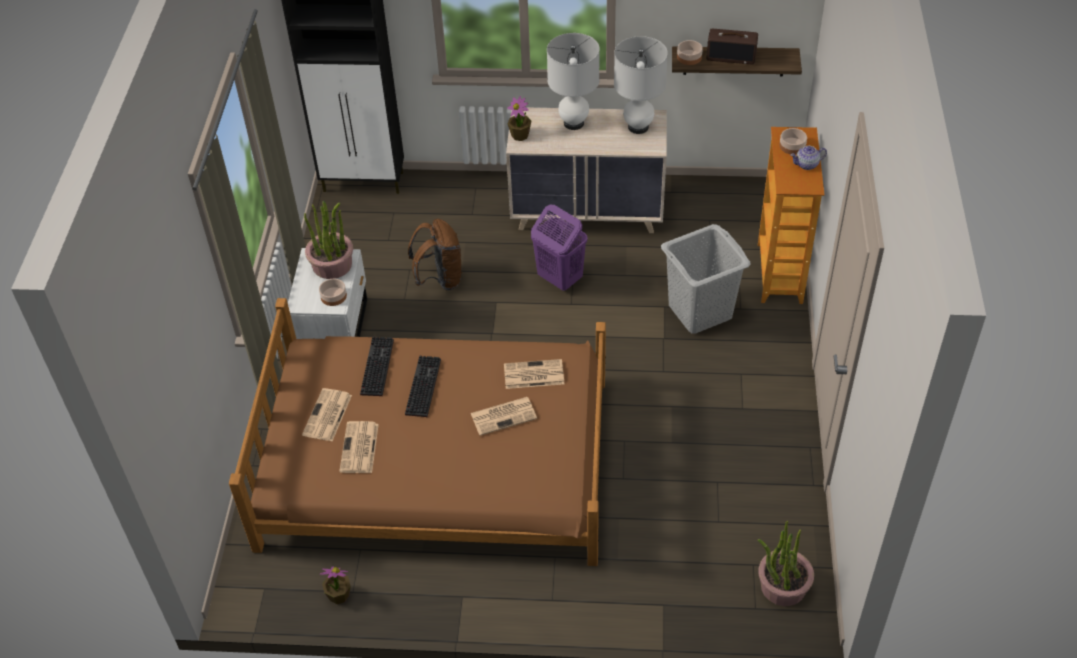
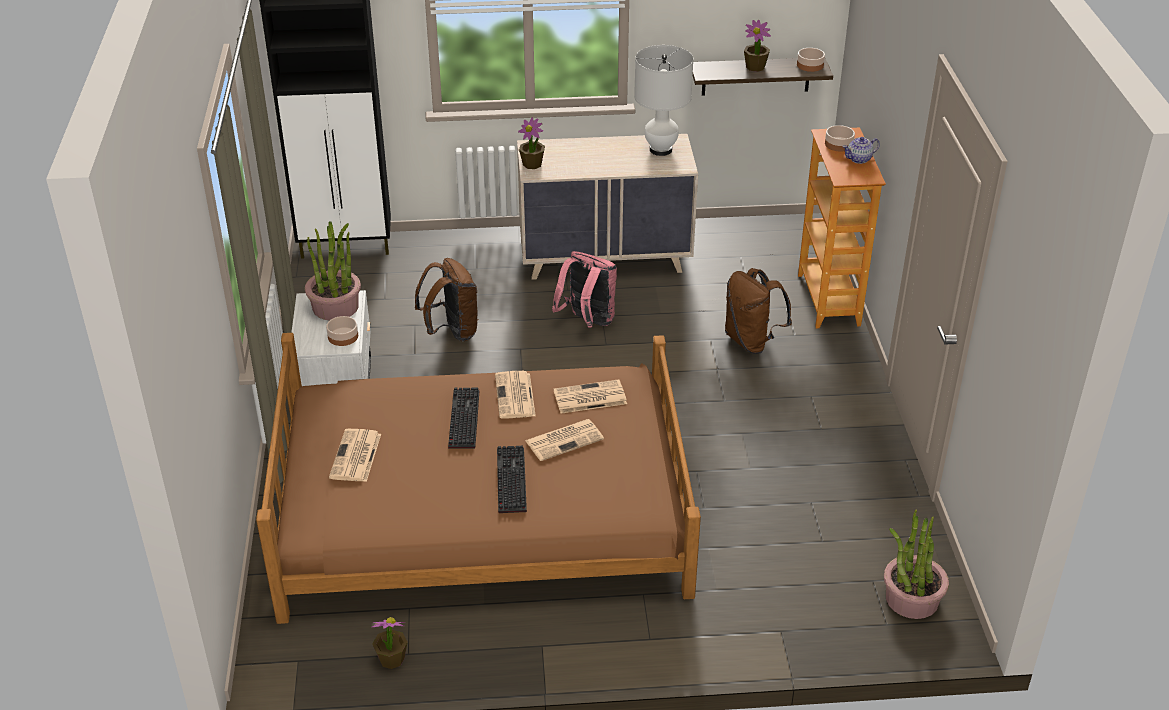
camera: 10 degrees left, 10 degrees down
(359, 448) = (401, 486): newspaper -> newspaper (515, 396)
(376, 366) = (404, 403): keyboard -> keyboard (509, 479)
(559, 279) = (587, 322): purple laundry basket -> pink backpack
(573, 123) = (589, 150): white table lamp -> none
(689, 57) = (710, 70): bowl -> bowl (810, 65)
(700, 311) = (752, 341): grey laundry basket -> brown backpack
(731, 56) = (755, 67): radio -> potted plant

